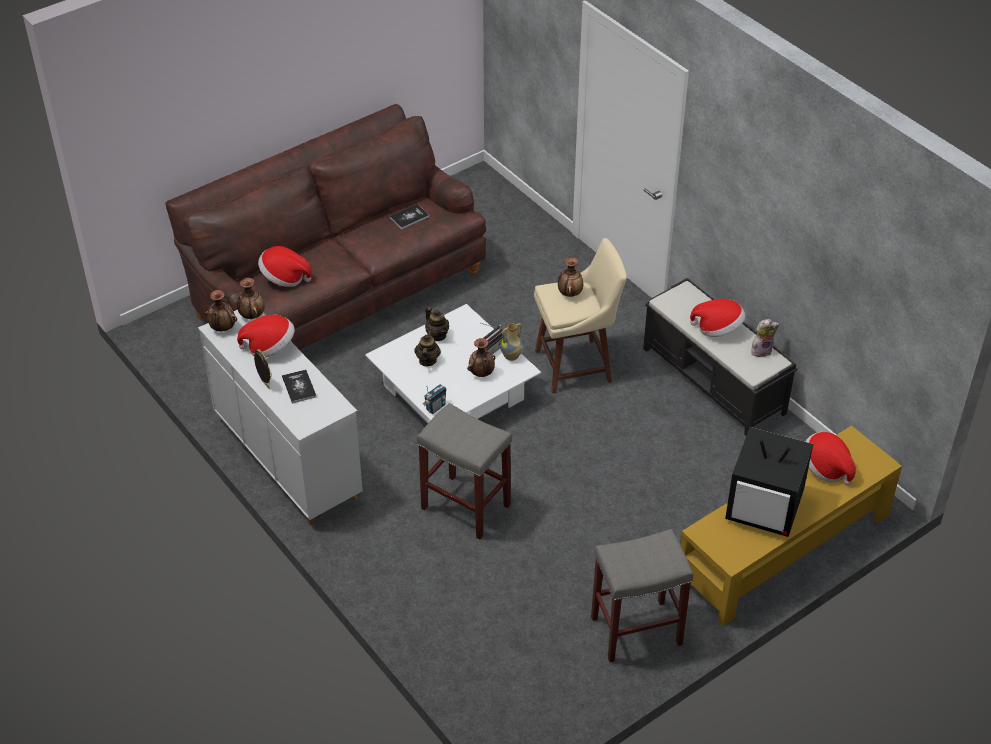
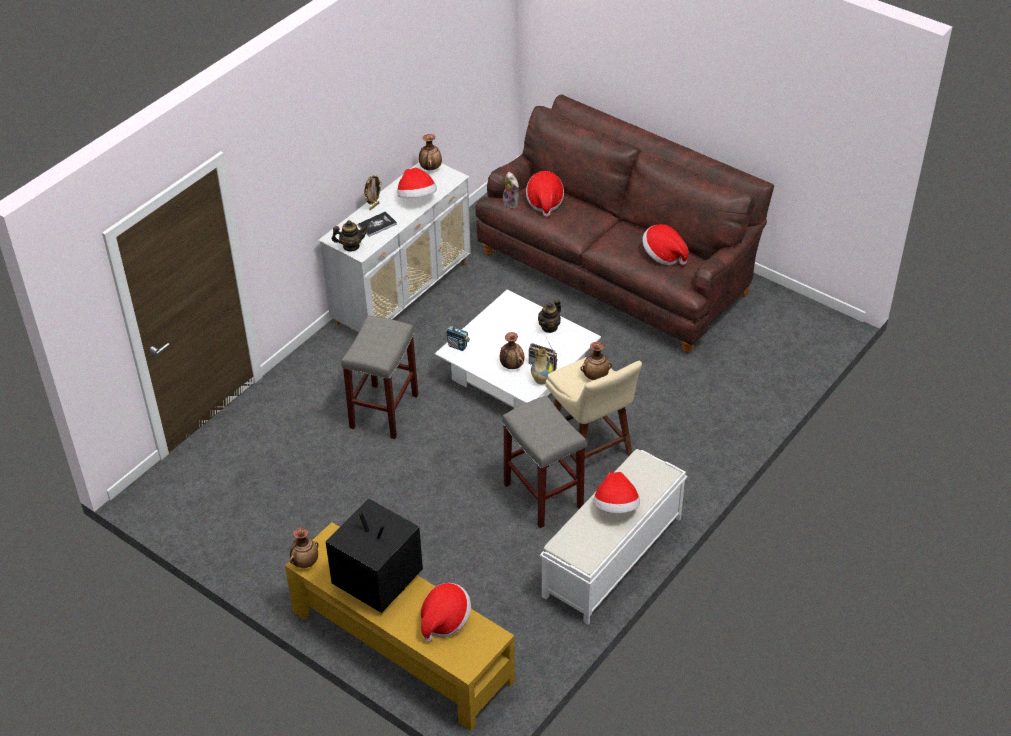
camera: 75 degrees right, 0 degrees up
(251, 315) = (452, 179): vase -> vase (305, 562)
(409, 217) = (663, 255): book -> hat
(427, 360) = (514, 328): teapot -> teapot (351, 246)
(637, 630) = (274, 551): grey stool -> grey stool (544, 496)
(714, 381) = (612, 558): black bench -> white bench
(761, 350) = (598, 546): plush toy -> plush toy (512, 203)
(765, 508) = (376, 579): television -> television turned 120 degrees clockwise

